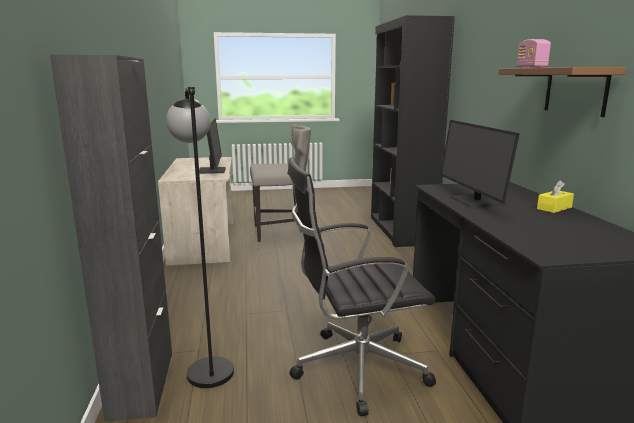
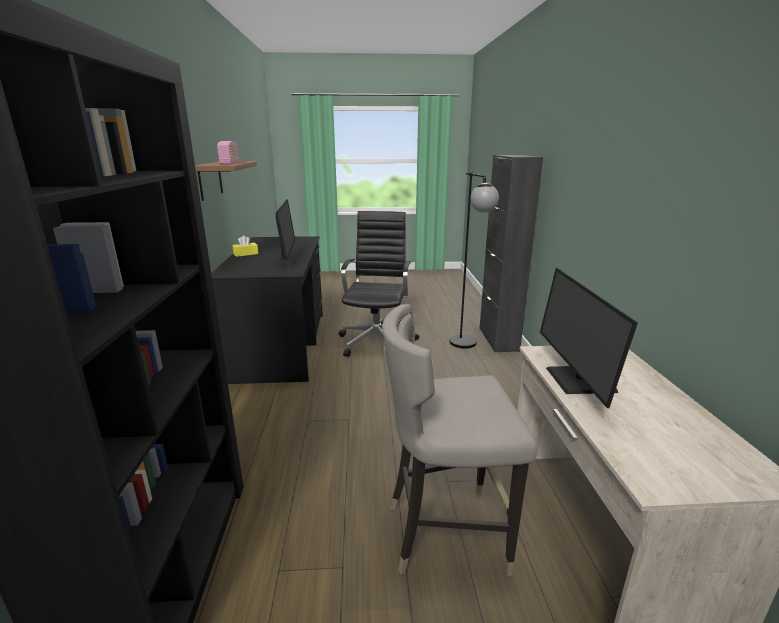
camera: 175 degrees left, 5 degrees up
(355, 368) = (377, 341): black office chair -> black office chair turned 75 degrees counterclockwise

